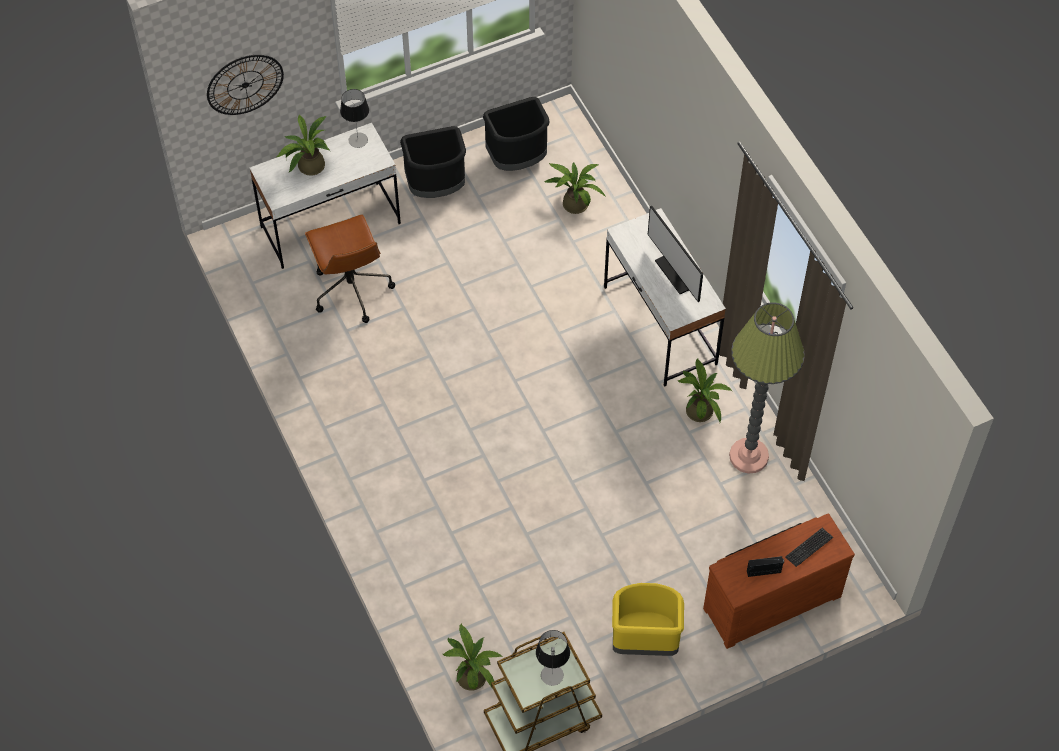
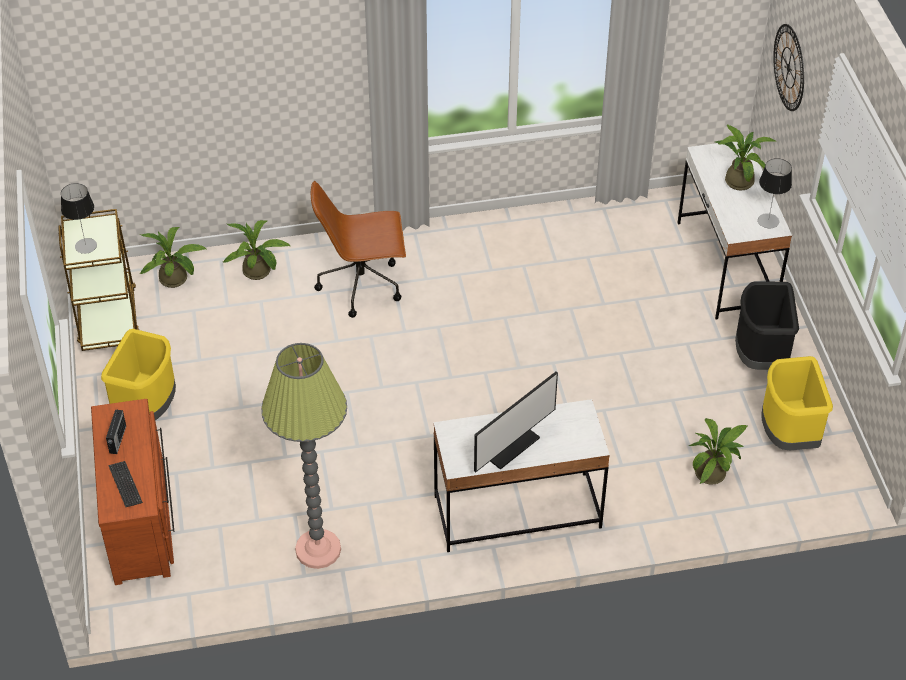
camera: 105 degrees right, 10 degrees down
(351, 289) = (638, 268): brown office chair -> brown office chair (362, 285)
(518, 160) = (788, 435): black trash can -> yellow trash can
(676, 273) = (510, 446): monitor -> monitor turned 150 degrees clockwise
(700, 408) = (395, 521): potted plant -> potted plant (260, 272)

